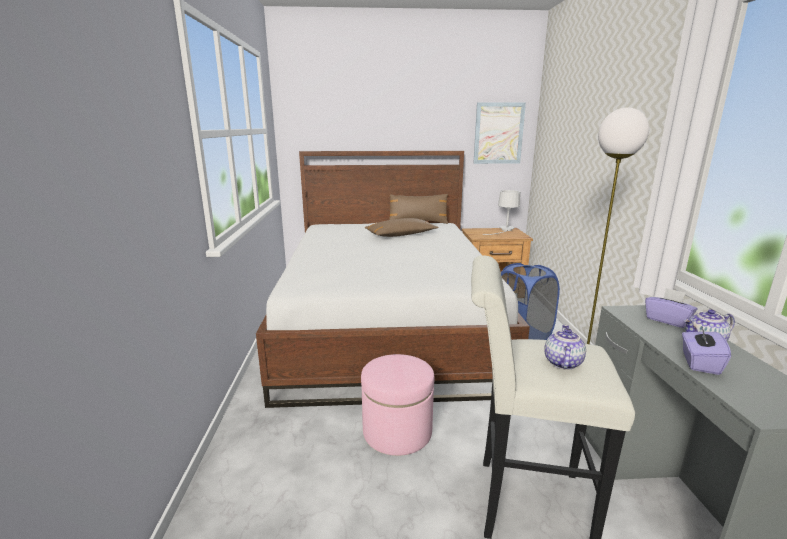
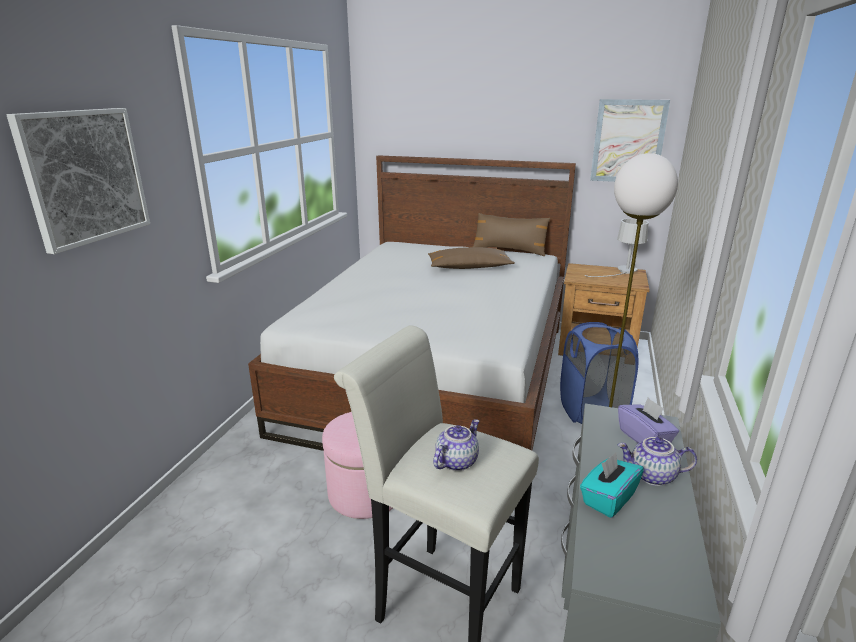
camera: 20 degrees right, 5 degrees up
(124, 132) = (85, 176): none -> picture
(699, 363) = (608, 499): purple tissue box -> turquoise tissue box

